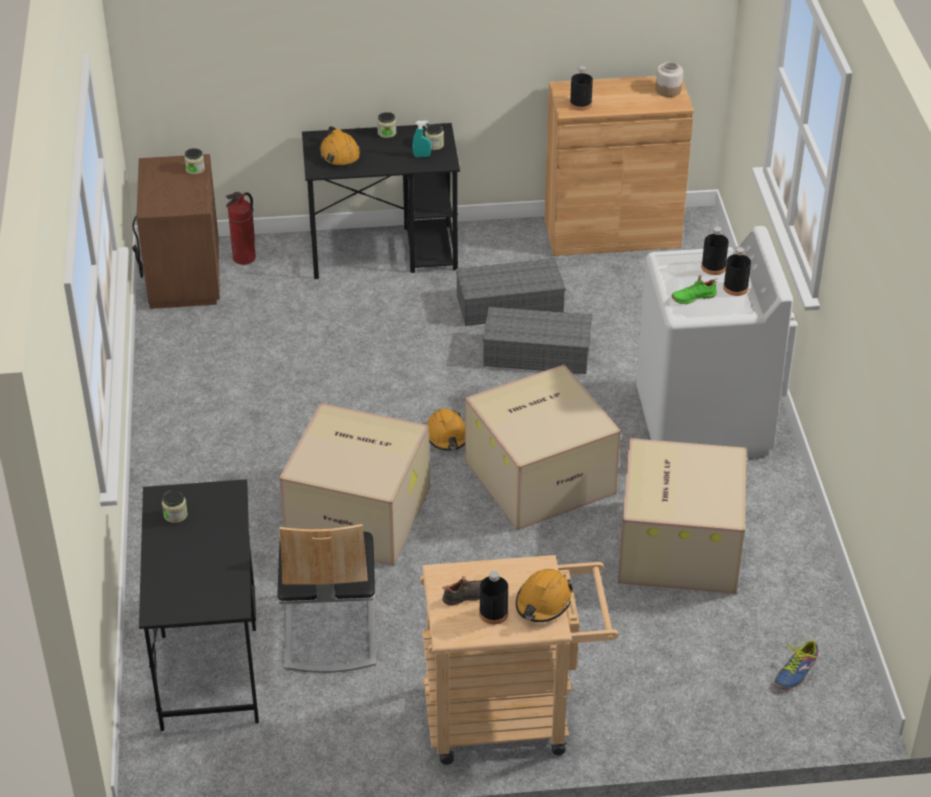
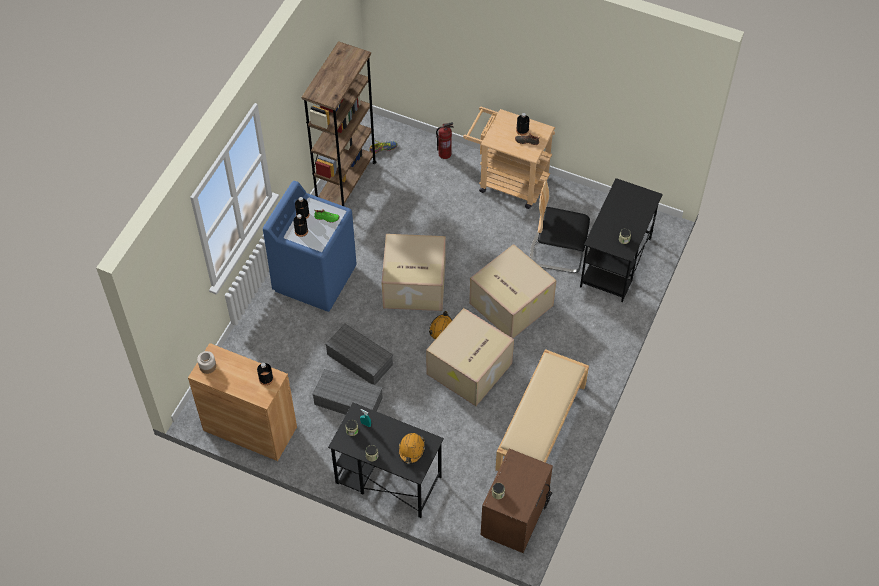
camera: 150 degrees left, 15 degrees up
(205, 378) = (541, 428): none -> beige bench
(244, 258) = (471, 516): fire extinguisher -> fire extinguisher (445, 154)
(329, 629) = (557, 252): chair -> chair turned 105 degrees counterclockwise
(543, 602) = (500, 125): orange hard hat -> none
(677, 544) = (382, 222): cardboard box -> cardboard box (469, 370)
(703, 422) = (315, 278): white washing machine -> blue washing machine
(800, 581) = (346, 182): none -> brown bookcase

